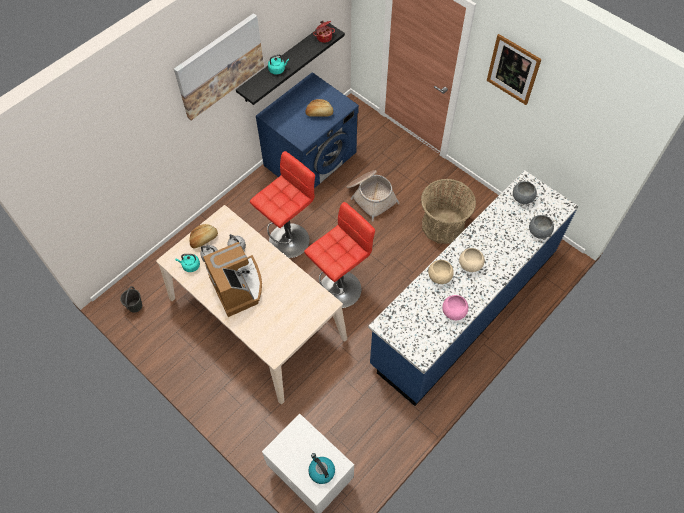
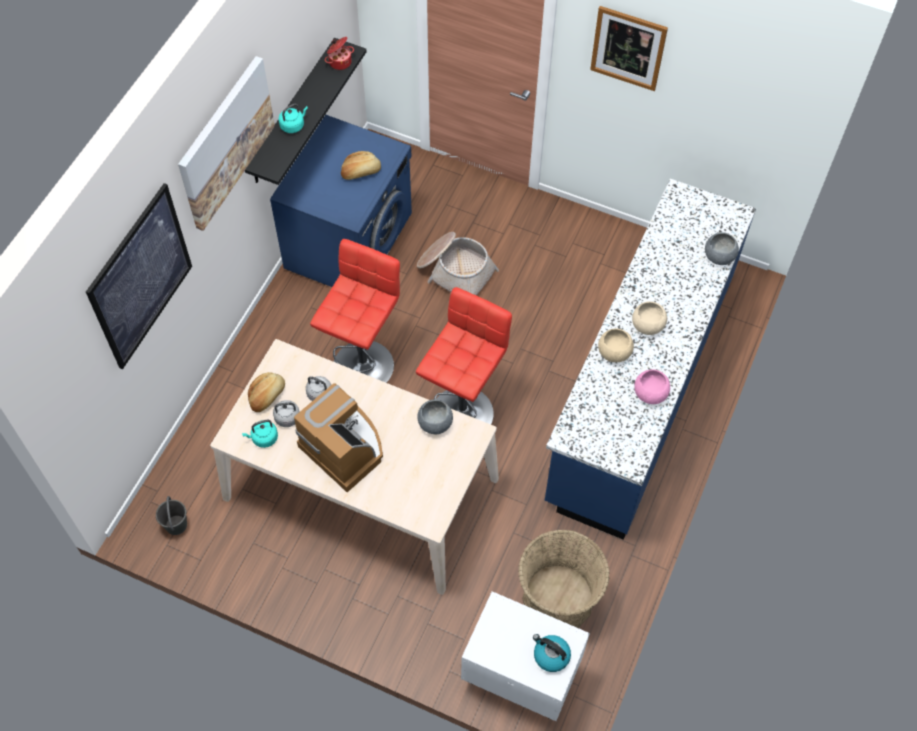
camera: 20 degrees left, 0 degrees up
(133, 137) = (141, 277): none -> picture
(443, 225) = (570, 284): basket -> basket (558, 598)
(522, 198) = (681, 217): grey bowl -> grey bowl (435, 423)

